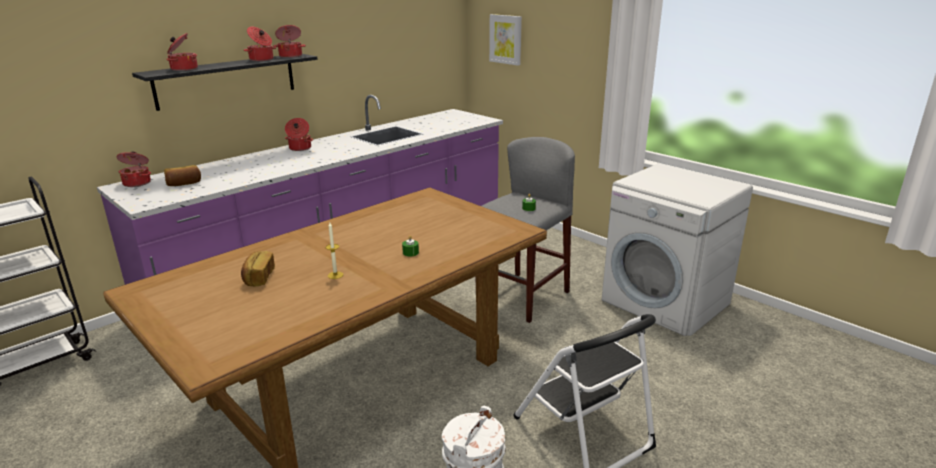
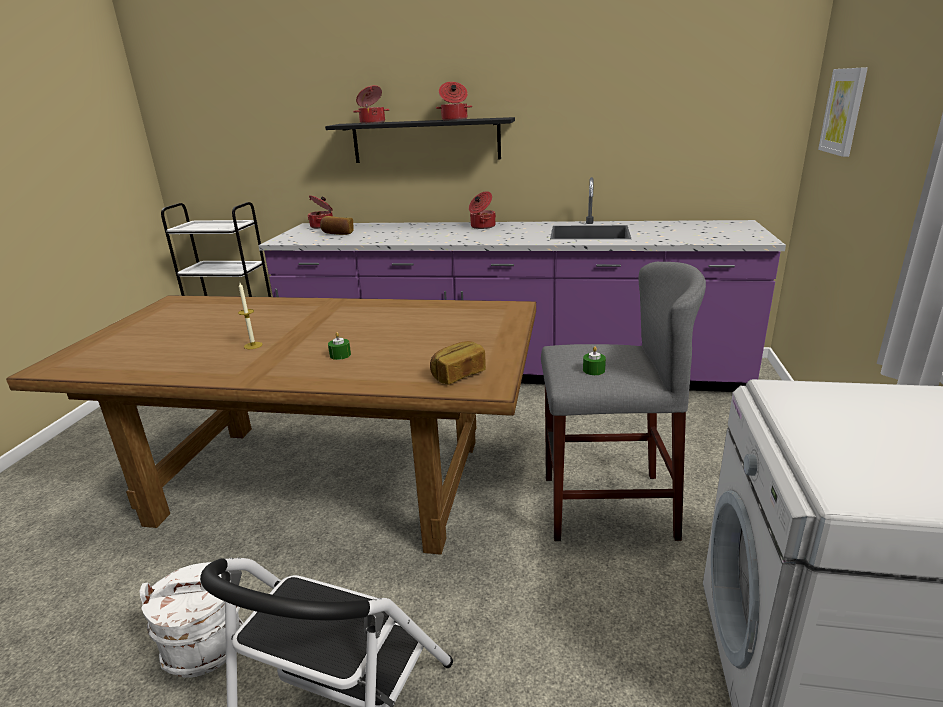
camera: 55 degrees right, 0 degrees up
(258, 278) = (224, 323): bread -> bread (458, 375)
(291, 56) = (491, 118): cooking pot -> none

